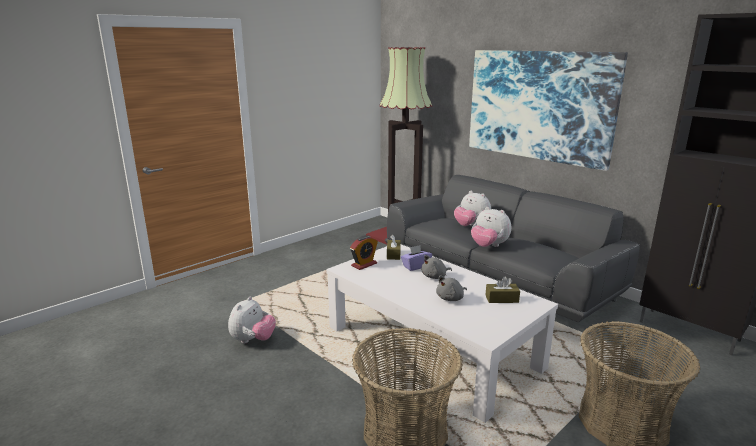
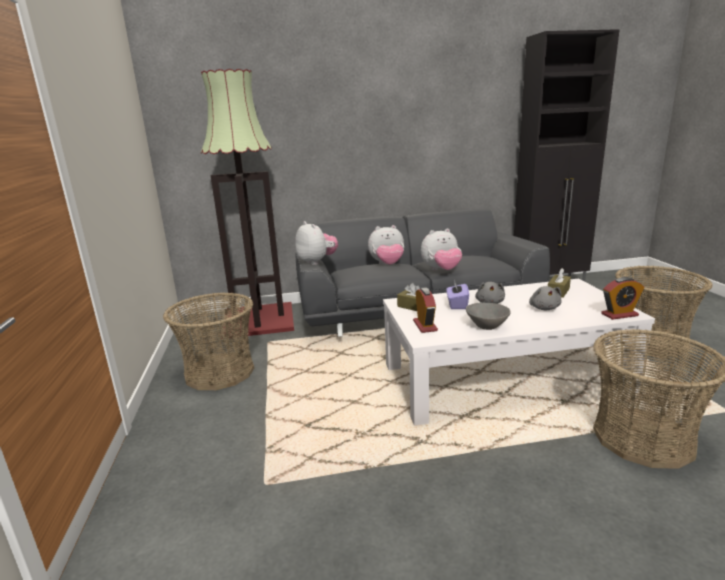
camera: 55 degrees left, 0 degrees up
(253, 340) = (389, 501): plush toy -> plush toy (317, 262)
(329, 251) = (220, 372): none -> basket
(386, 283) = (486, 326): none -> grey bowl
(477, 332) = (619, 315): none -> alarm clock
(539, 105) = (390, 129): picture -> none

